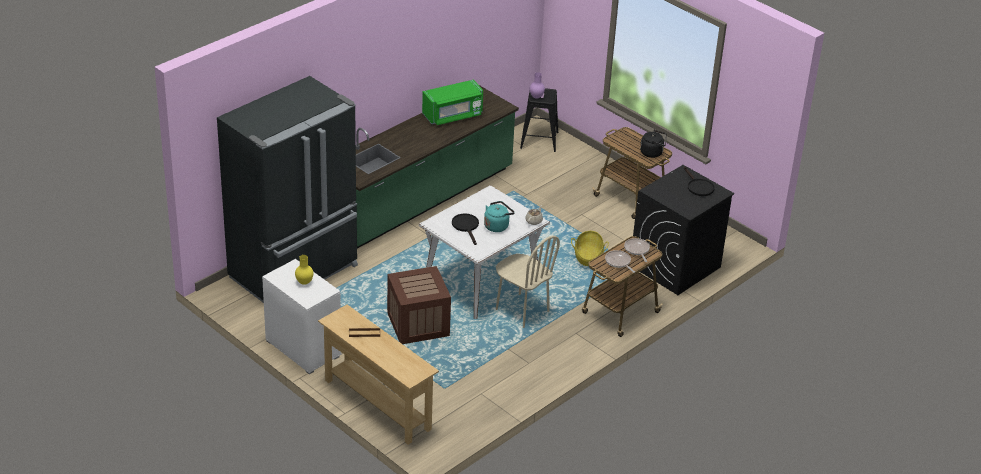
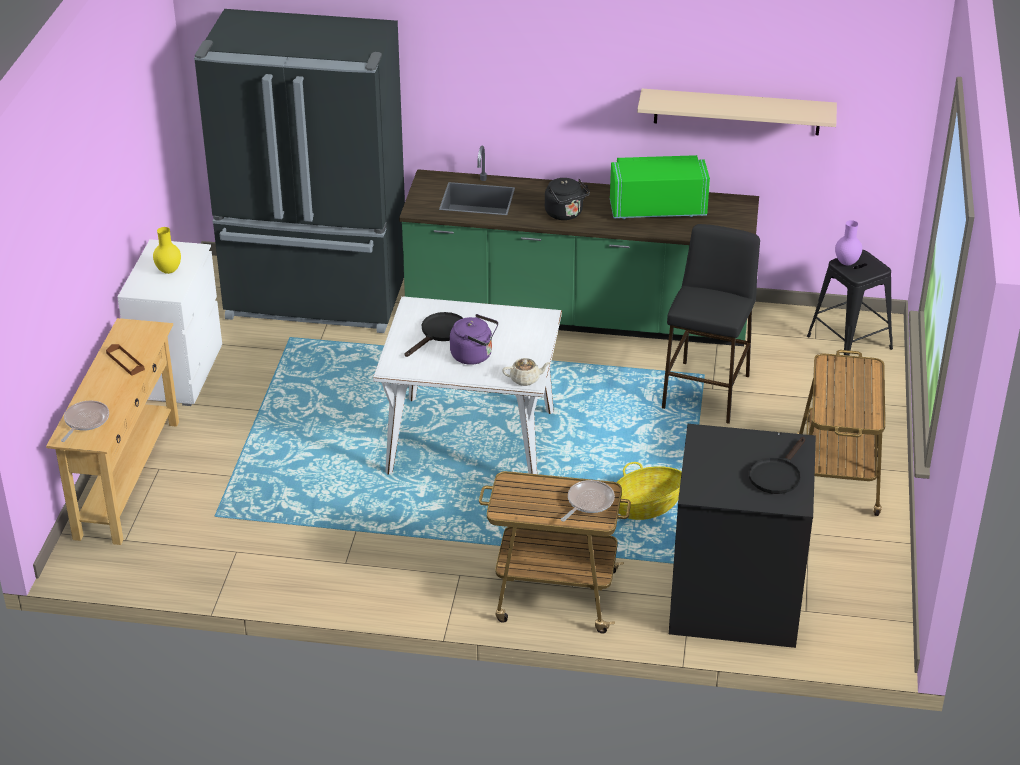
camera: 55 degrees right, 0 degrees up
(418, 324) = (321, 434): crate -> none
(453, 115) = (657, 208): green microwave -> green microwave turned 150 degrees clockwise
(465, 43) = (737, 112): none -> beige shelf
(497, 226) = (474, 355): turquoise kettle -> purple kettle
(522, 311) = (451, 504): beige chair -> none
(526, 197) = (706, 391): none -> black stool
(618, 262) = (537, 498): frying pan -> frying pan (85, 421)
(653, 153) = (854, 412): black kettle -> black kettle (565, 214)

